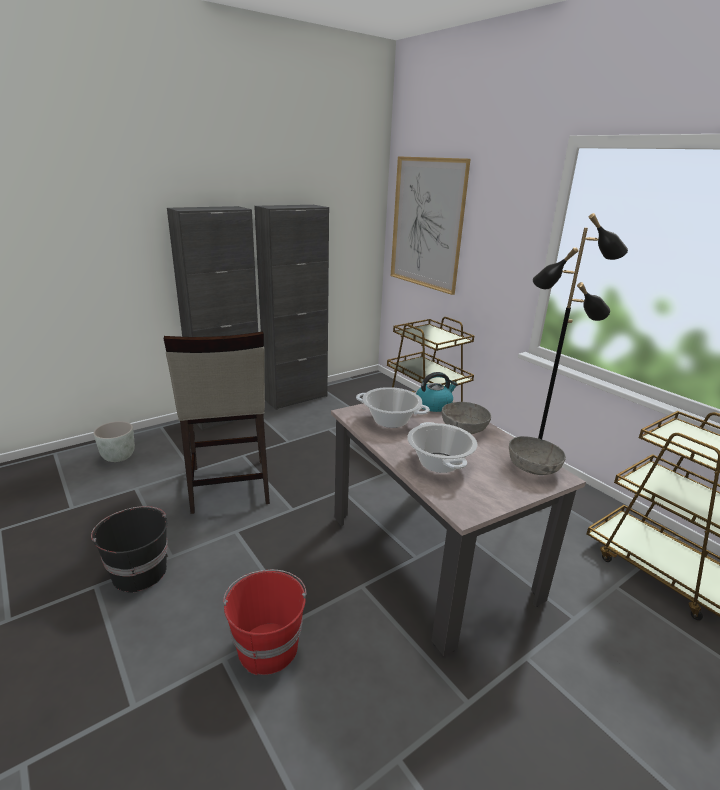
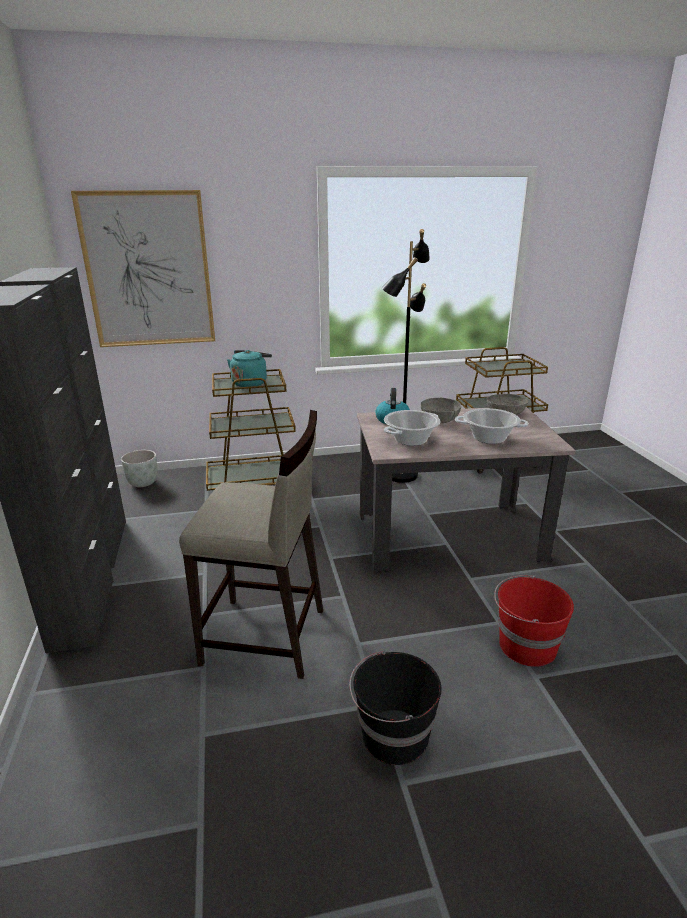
camera: 65 degrees left, 0 degrees up
(119, 456) = (85, 755): grey planter -> grey planter (143, 483)
(436, 335) = (250, 383): none -> turquoise kettle

